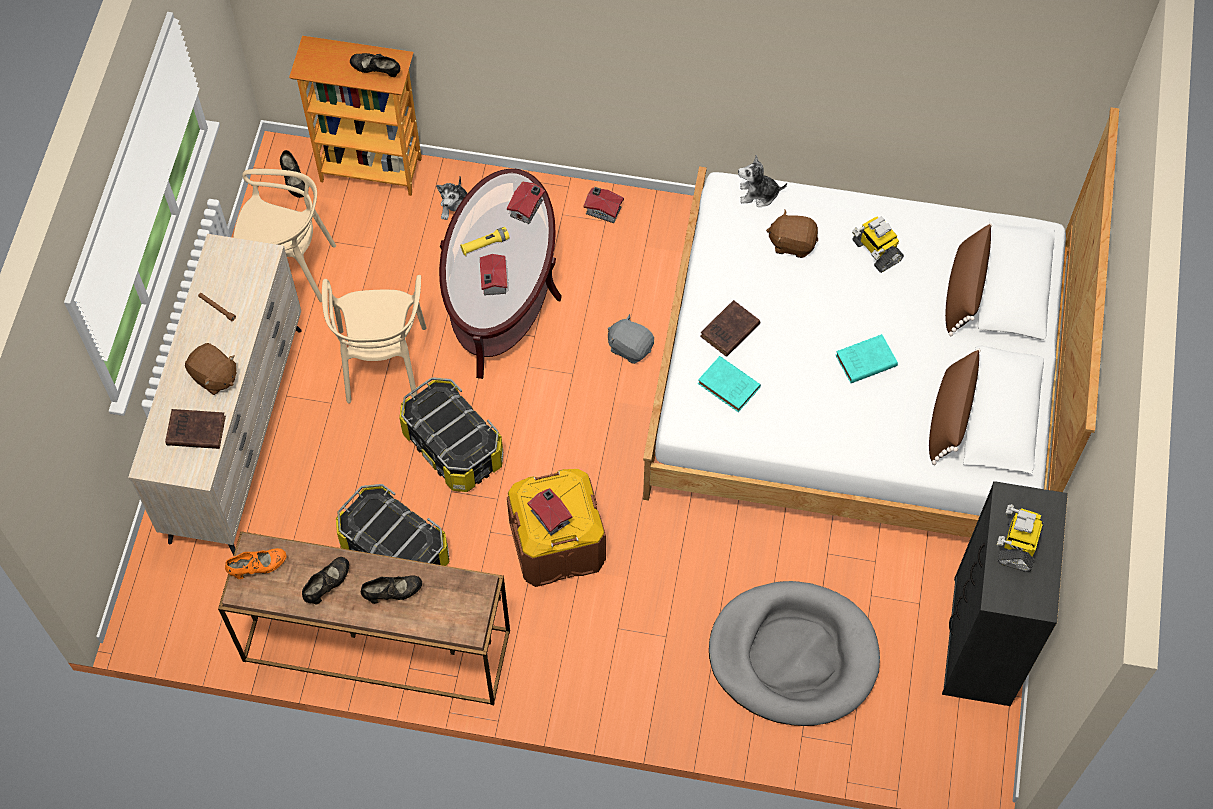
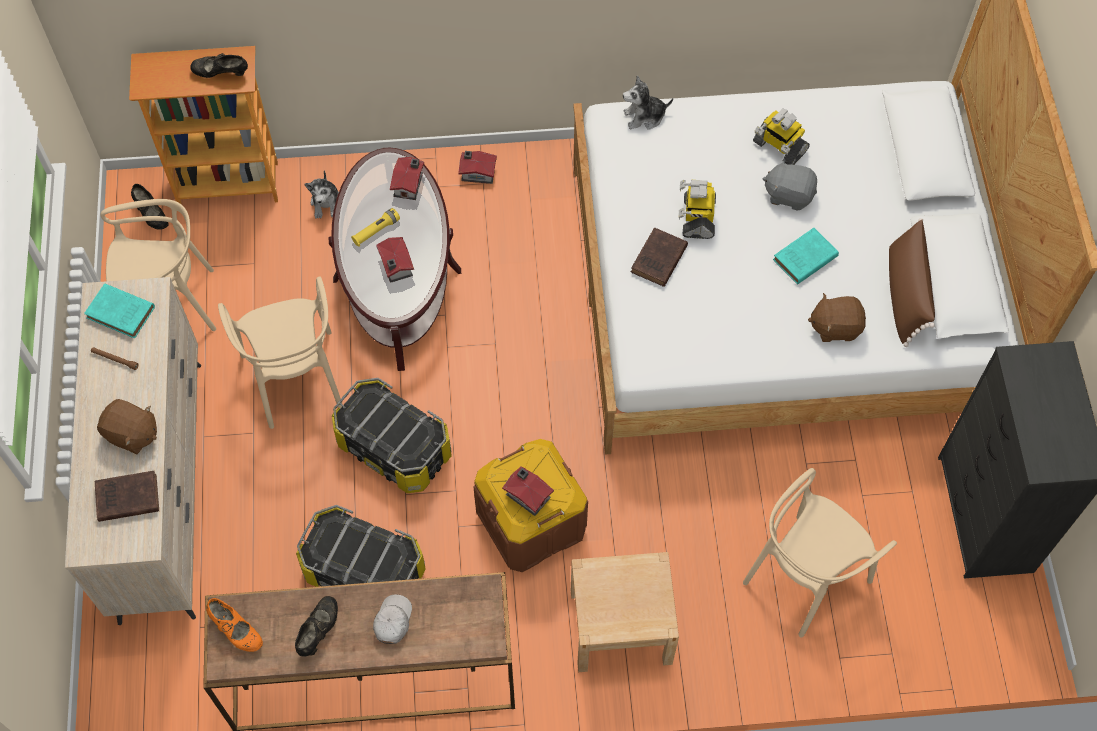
camera: 15 degrees left, 0 degrees up
(258, 567) = (236, 631): orange shoe -> orange shoe turned 75 degrees clockwise
(393, 593) = (392, 621): black shoe -> white cap
(610, 657) = (620, 627): none -> beige nightstand
(630, 347) = (545, 303): grey plush toy -> grey plush toy (789, 194)
(730, 386) = (677, 316): turquoise book -> turquoise book (122, 313)
(792, 243) = (694, 157): brown plush toy -> brown plush toy (835, 326)
(793, 656) = (805, 577): grey dog bed -> beige chair
(963, 290) = (877, 166): brown pillow -> none
(1018, 544) = (1043, 406): toy robot -> toy robot (697, 217)

